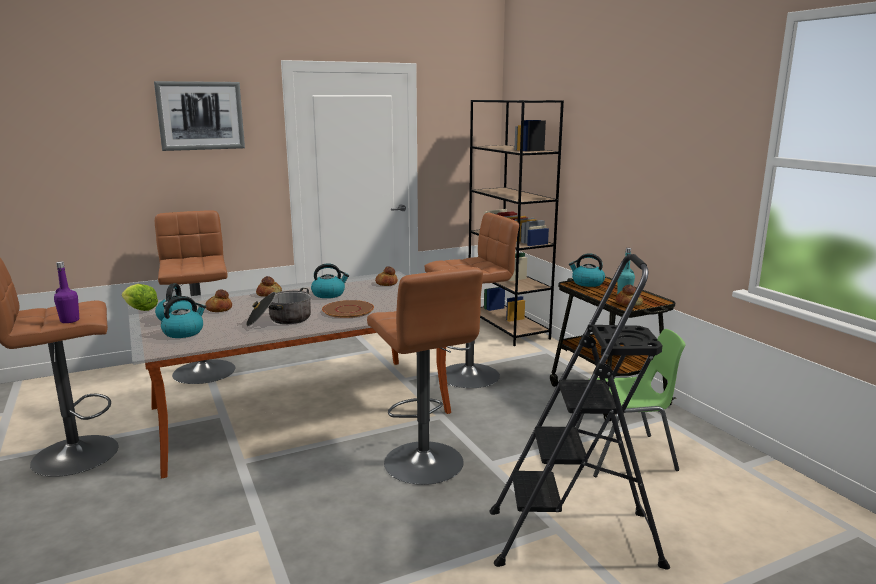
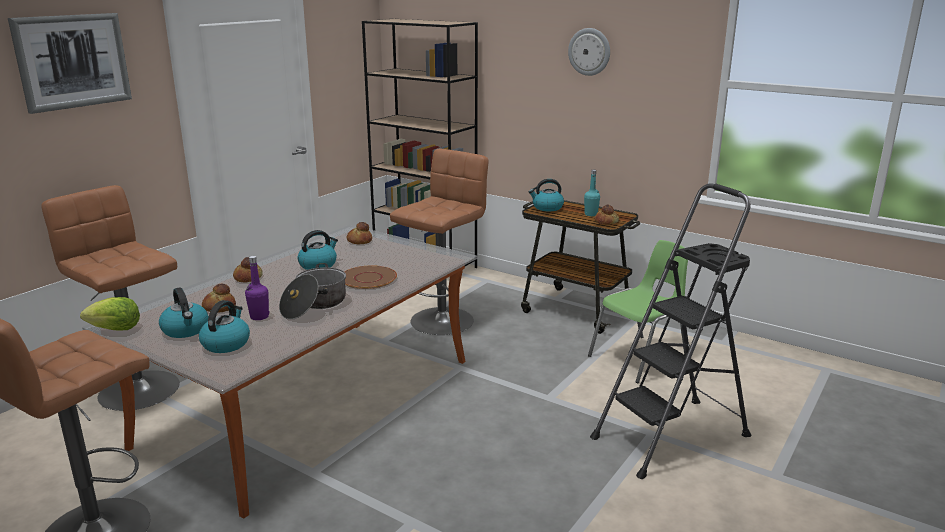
camera: 30 degrees left, 5 degrees up
(69, 320) = (101, 362): purple bottle -> purple bottle (259, 316)
(423, 463) = (492, 415): brown stool -> none
(649, 127) = (589, 51): none -> wall clock

